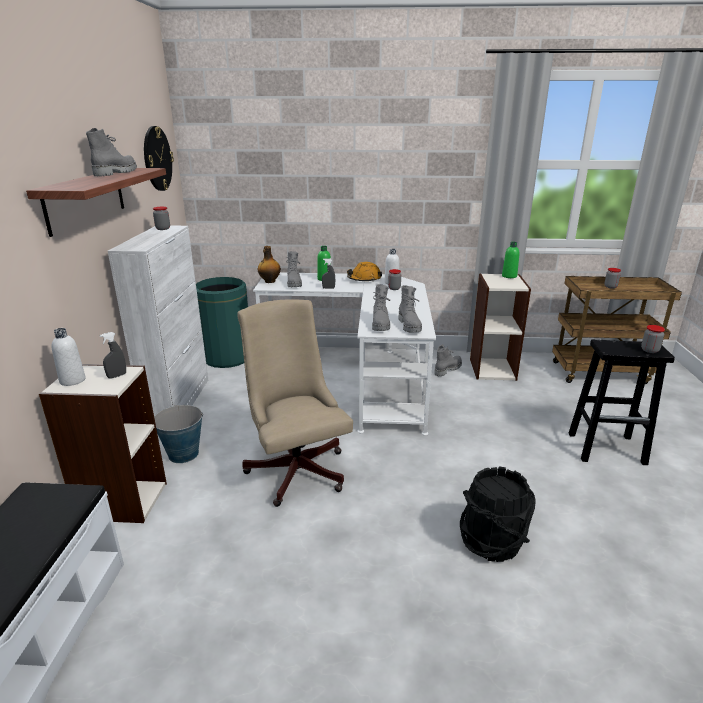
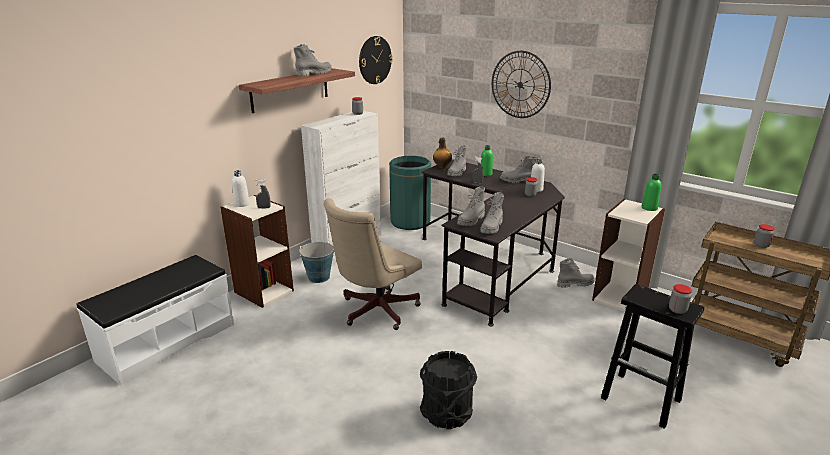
camera: 35 degrees right, 0 degrees up
(296, 467) = (374, 311): beige office chair -> beige office chair turned 150 degrees counterclockwise
(345, 173) = (520, 85): none -> wall clock
(357, 376) = (489, 265): white desk -> black desk
(364, 279) = (518, 181): orange hard hat -> grey boot

